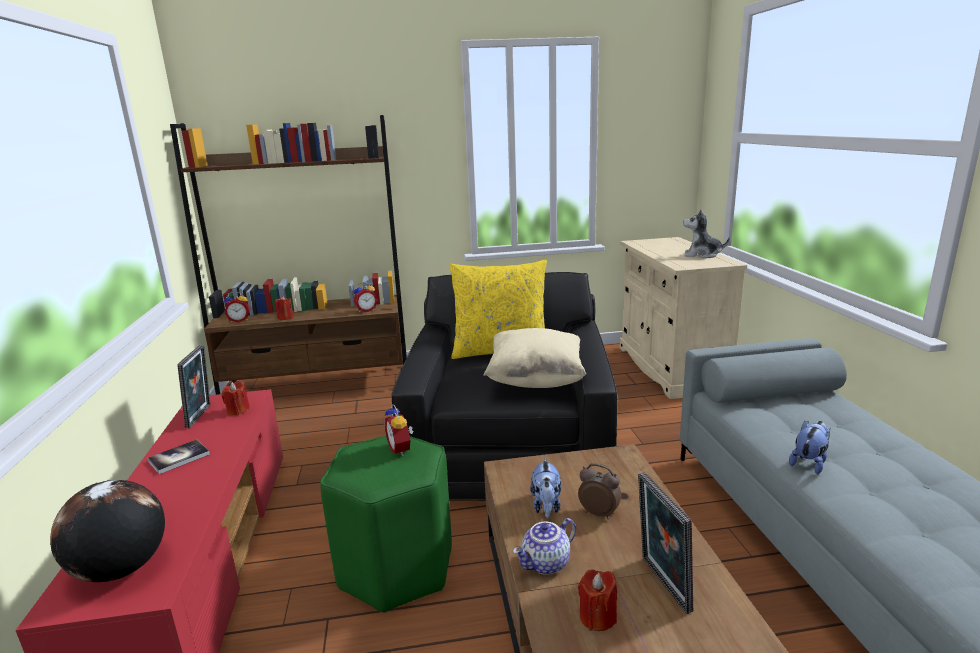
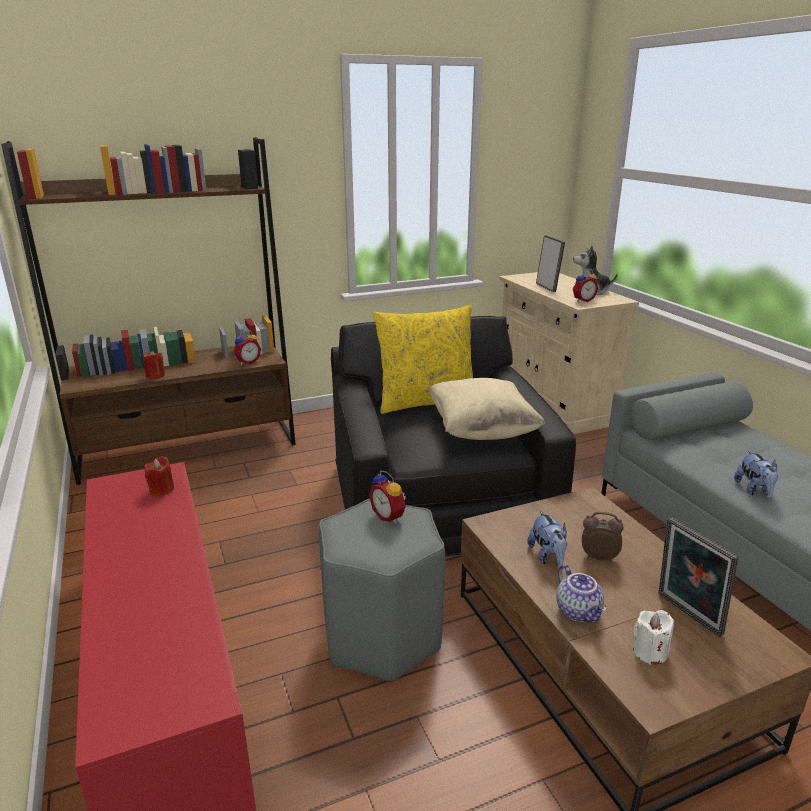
camera: 15 degrees left, 5 degrees up
(121, 569) = (154, 683): globe -> none
(179, 457) = (129, 551): book -> none
(201, 416) = (121, 500): picture frame -> picture frame (547, 287)
(239, 320) = (99, 382): alarm clock -> alarm clock (582, 300)
(397, 569) = (382, 637): green stool -> grey stool
(546, 564) = (579, 611): teapot -> teapot turned 60 degrees counterclockwise
(597, 617) = (649, 652): red candle -> white candle
(809, 463) = (754, 490): plush toy -> plush toy turned 150 degrees clockwise

